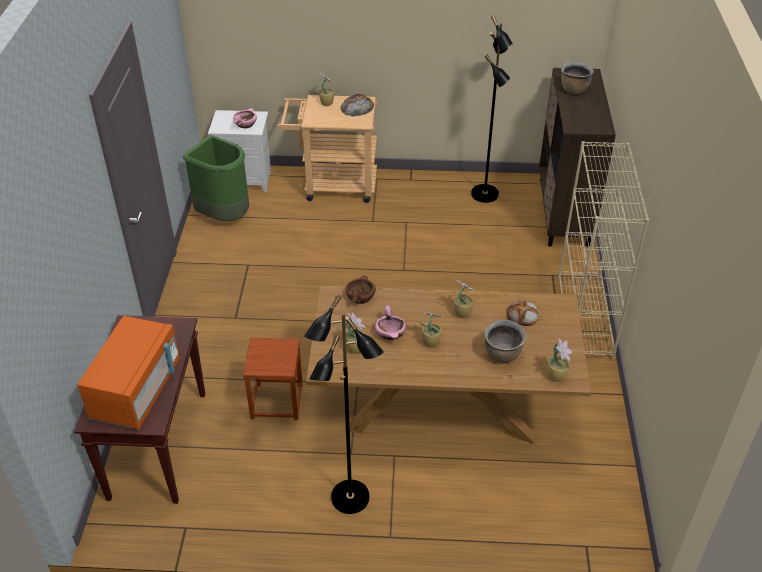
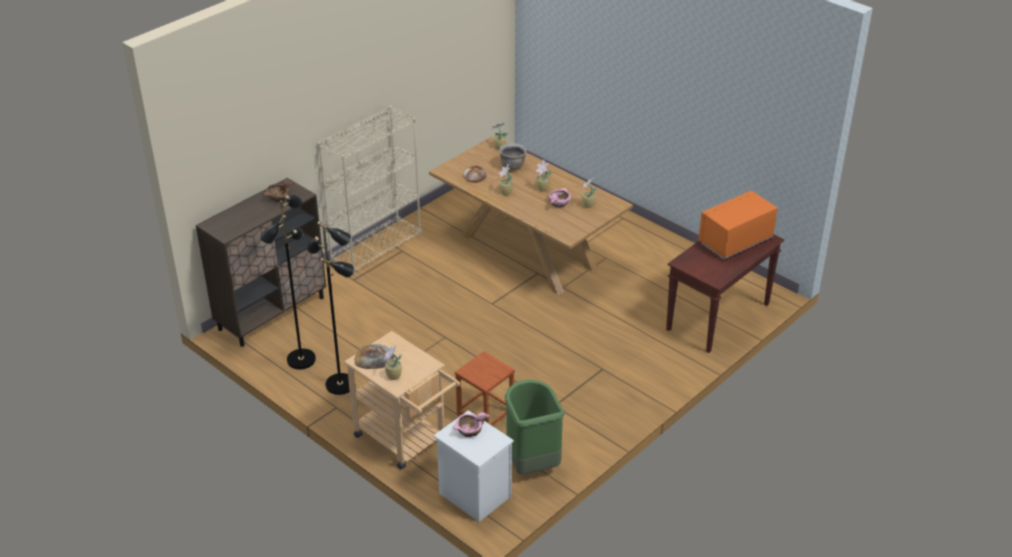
camera: 140 degrees left, 5 degrees down
(276, 401) = (623, 303): brown stool -> brown stool (485, 413)
(350, 499) = (627, 240): black floor lamp -> black floor lamp (341, 384)
(360, 297) = (553, 228): brown bowl -> brown bowl (278, 198)
(574, 89) = (247, 219): brown cooking pot -> none

